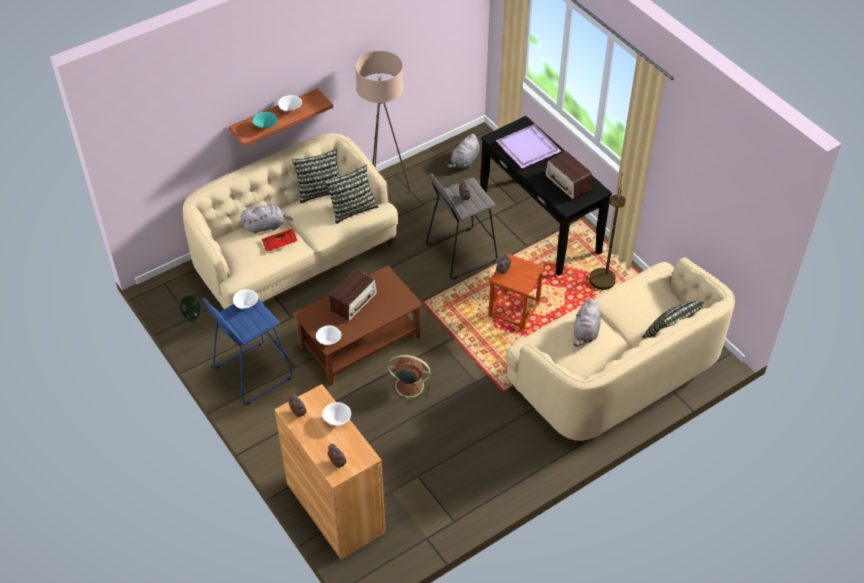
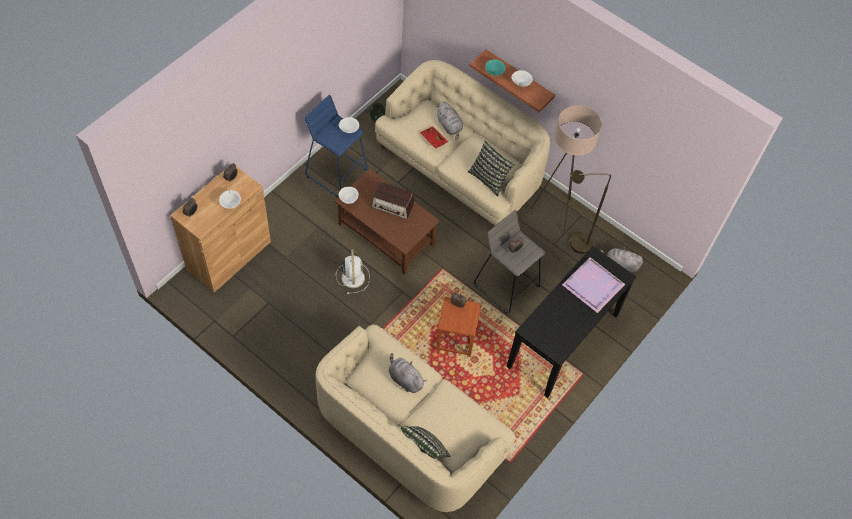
camera: 70 degrees right, 10 degrees up
(319, 190) = (502, 151): pillow -> none
(408, 385) = (353, 277): brown fan -> white fan
(568, 183) = (559, 326): radio -> none
(586, 332) = (405, 379): grey plush toy -> grey plush toy turned 45 degrees clockwise
(602, 286) = (506, 405): brown floor lamp -> brown floor lamp (574, 245)

